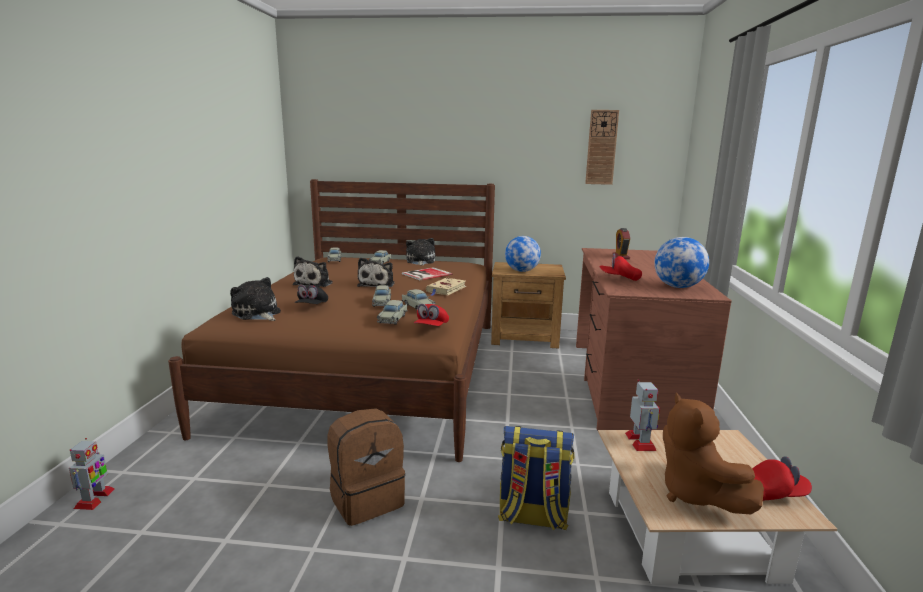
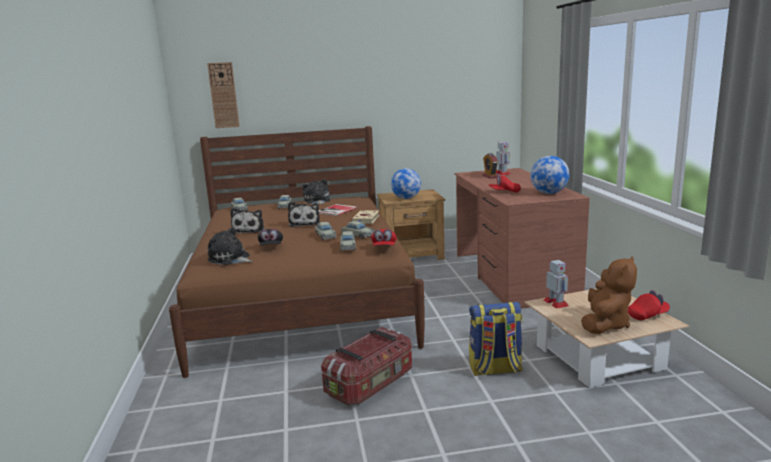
camera: 15 degrees left, 0 degrees up
(94, 499) = (148, 430): toy robot -> toy robot (502, 173)
(366, 499) = (371, 384): brown backpack -> storage box
(601, 147) = (455, 88): wall clock -> wall clock (223, 95)
(695, 494) = (605, 324): brown plush toy -> brown plush toy turned 120 degrees counterclockwise

